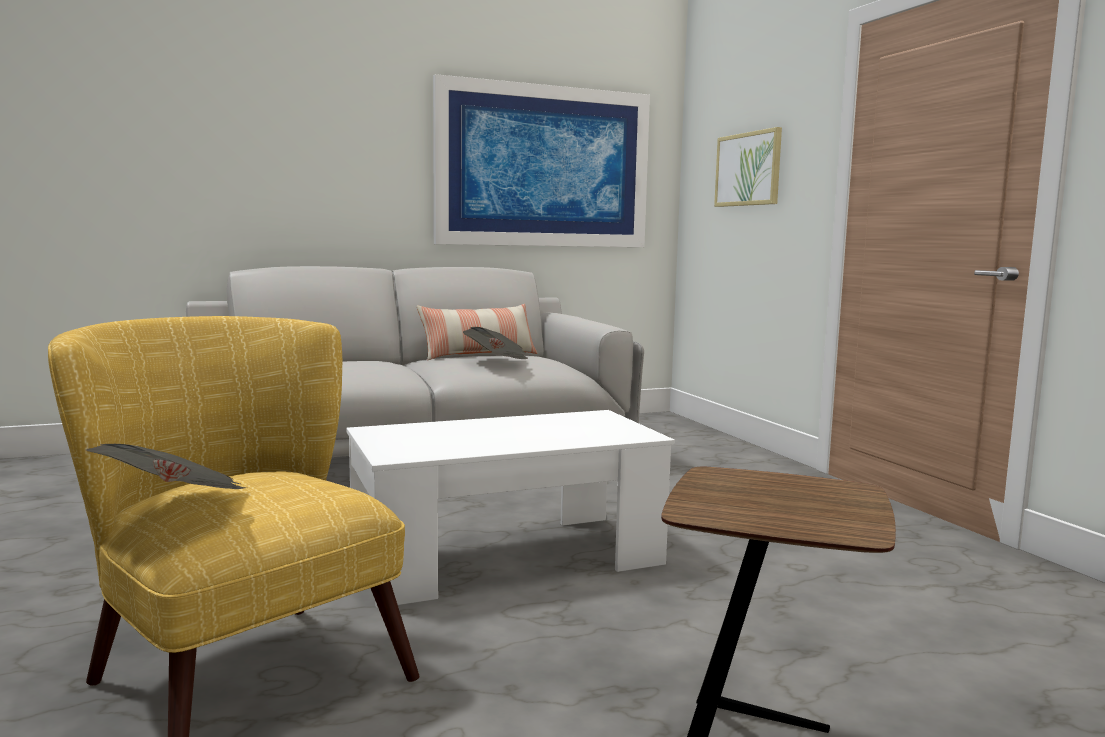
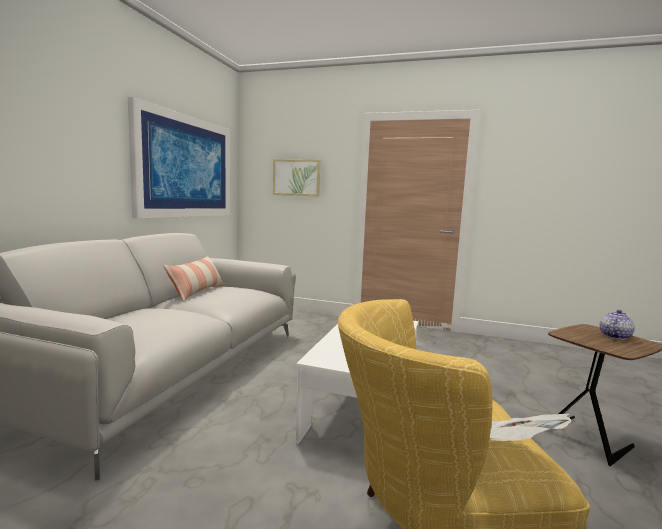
camera: 50 degrees left, 0 degrees up
(497, 362) = (233, 295): newspaper -> none
(825, 506) = (614, 336): none -> teapot

